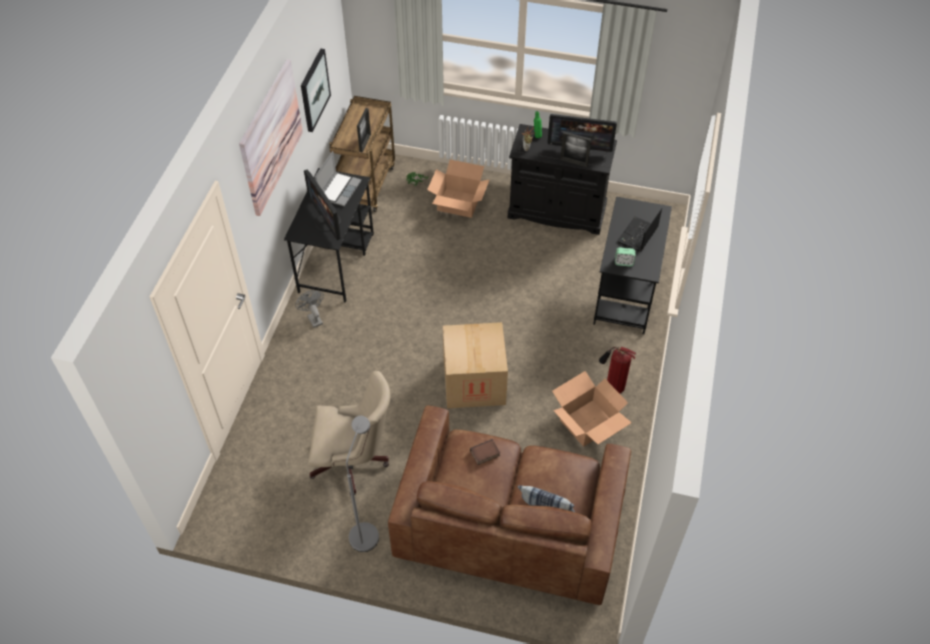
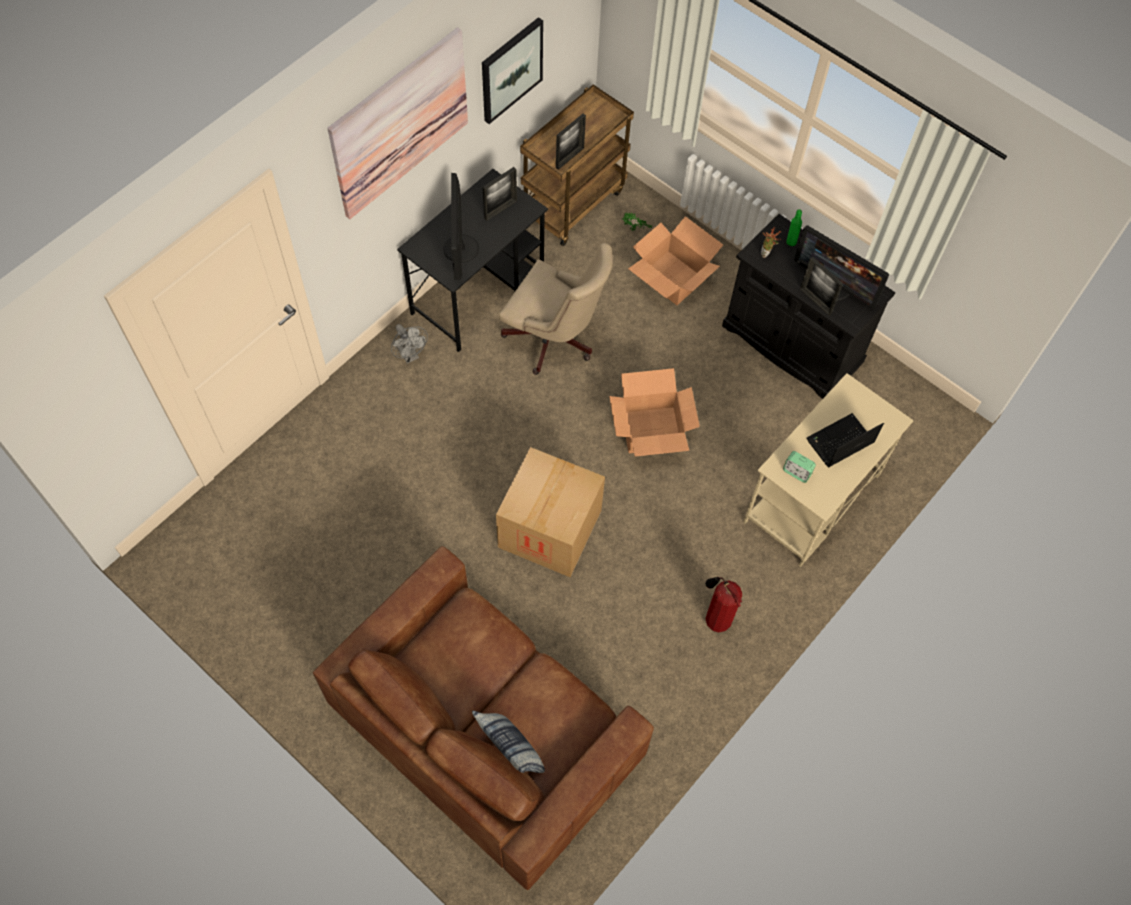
camera: 25 degrees right, 10 degrees up
(313, 318) = (410, 355): grey fan -> grey fan turned 150 degrees clockwise
(339, 189) = (500, 209): laptop -> picture frame
(354, 462) = (352, 563): beige office chair -> beige office chair (555, 340)
(366, 530) = (319, 654): grey floor lamp -> none
(485, 454) = (481, 640): book -> none
(588, 423) = (656, 651): cardboard box -> cardboard box (651, 430)
(625, 293) = (811, 499): black desk -> beige desk

